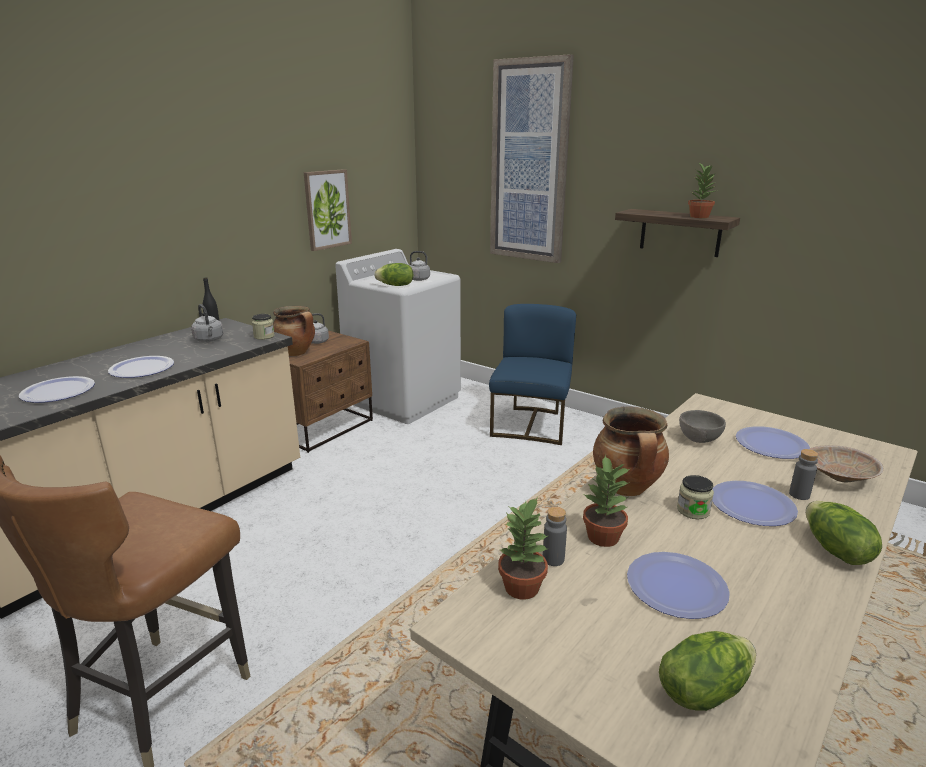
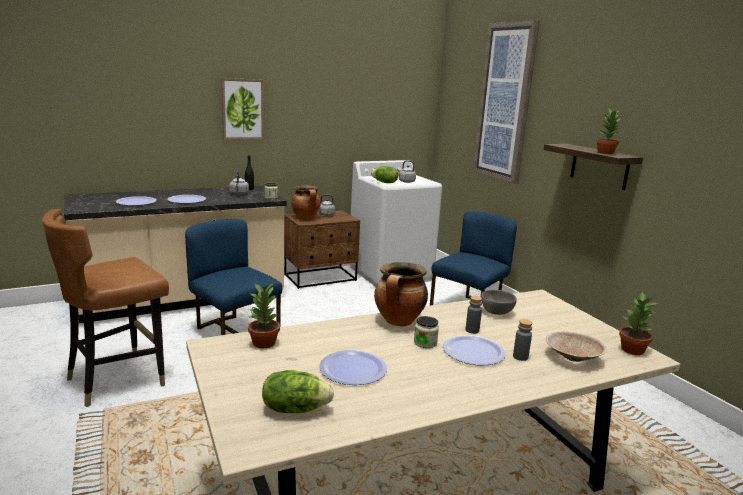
camera: 25 degrees right, 5 degrees down
(279, 549) = (234, 333): none -> blue chair
(327, 209) = (354, 124): picture -> picture (242, 109)
(553, 559) = (300, 337): grey bottle -> grey bottle (472, 330)
(603, 538) = (344, 338): potted plant -> potted plant (632, 350)
(771, 444) = (551, 328): plate -> none
(835, 550) = (493, 387): lettuce -> none

